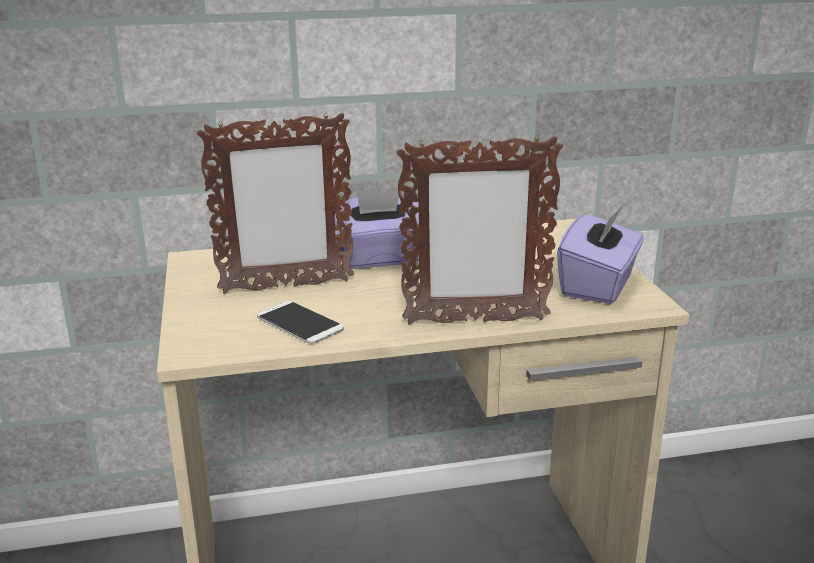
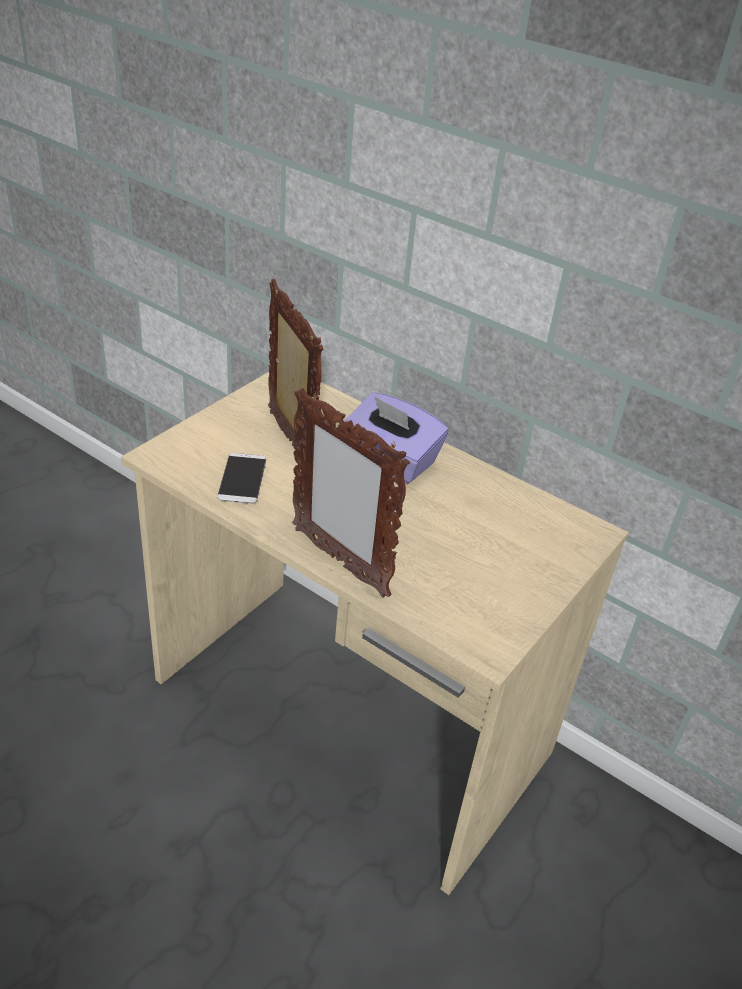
camera: 45 degrees right, 15 degrees up
(285, 286) = (290, 442): picture frame -> picture frame turned 150 degrees counterclockwise
(598, 285) = (489, 604): purple tissue box -> none

